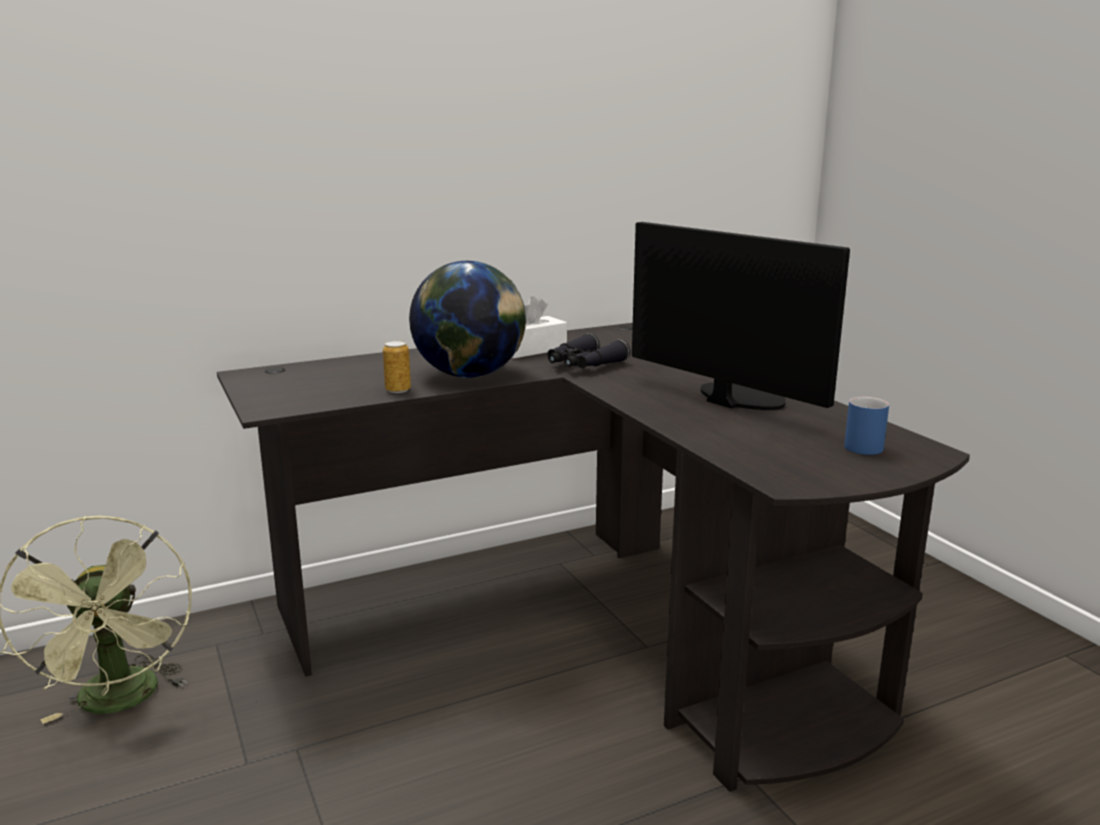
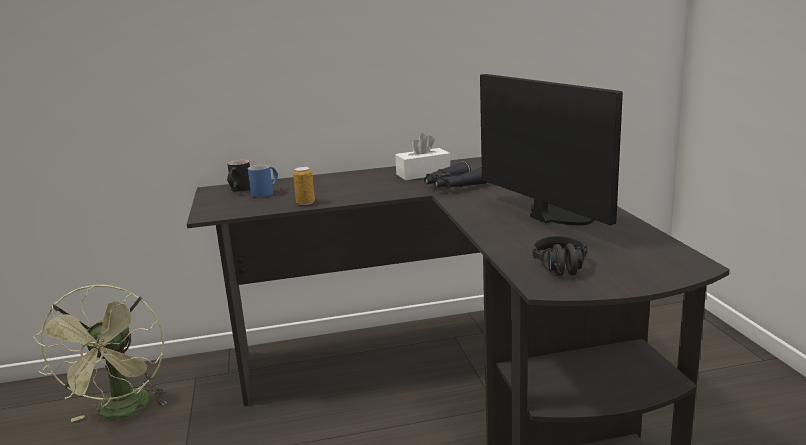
camera: 15 degrees right, 0 degrees up
(287, 375) = (239, 190): none -> black mug
(469, 376) = (363, 193): globe -> none
(790, 463) = (562, 270): none -> black headphones
(863, 444) = (637, 257): blue mug -> blue mug (266, 192)

